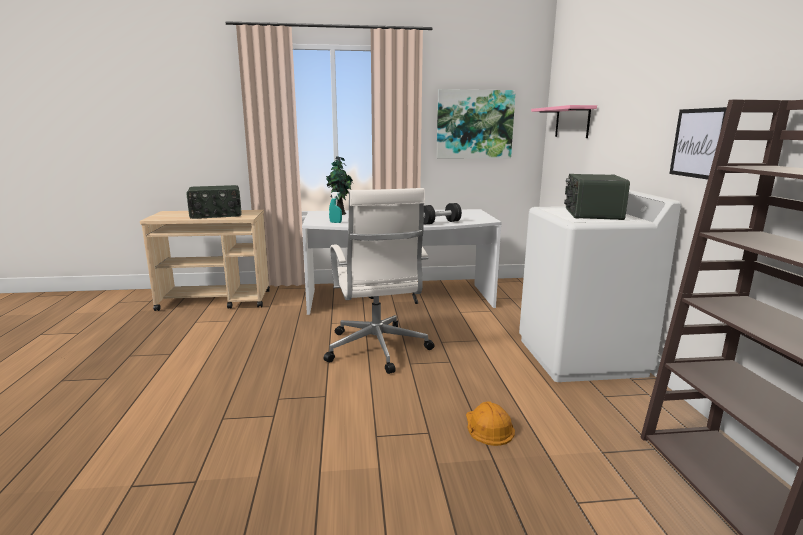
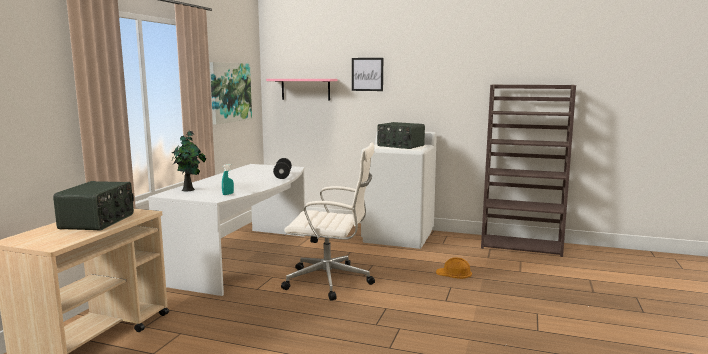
camera: 65 degrees left, 5 degrees down
(698, 143) = (438, 102): picture -> picture (367, 74)

